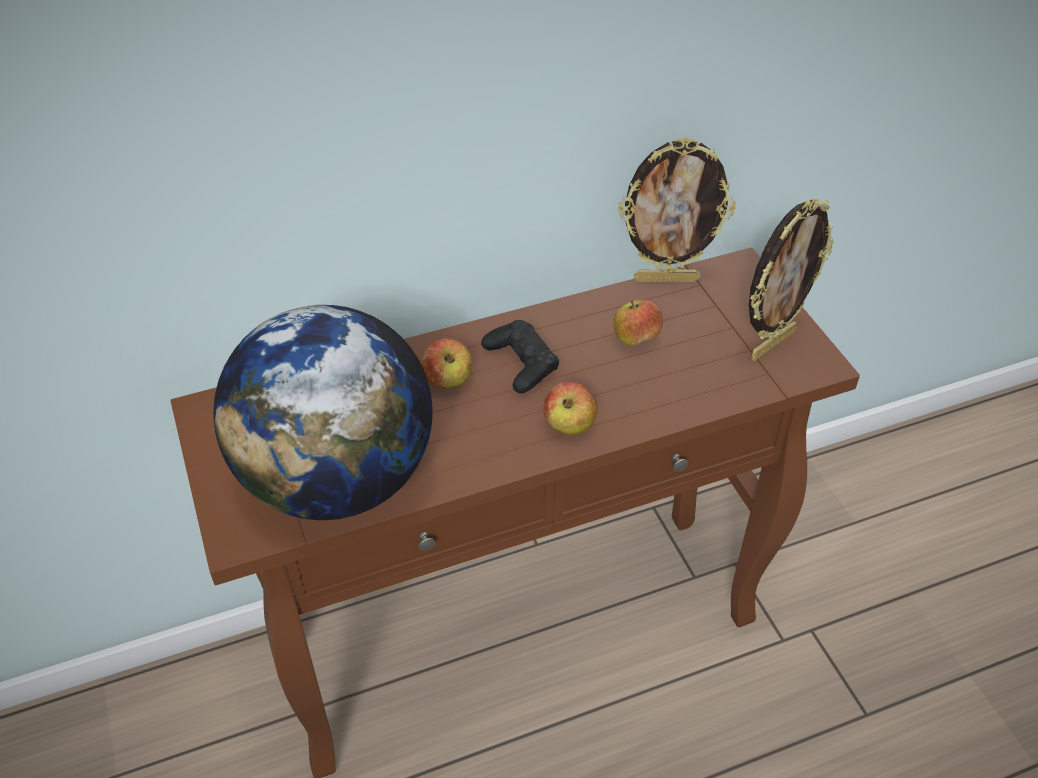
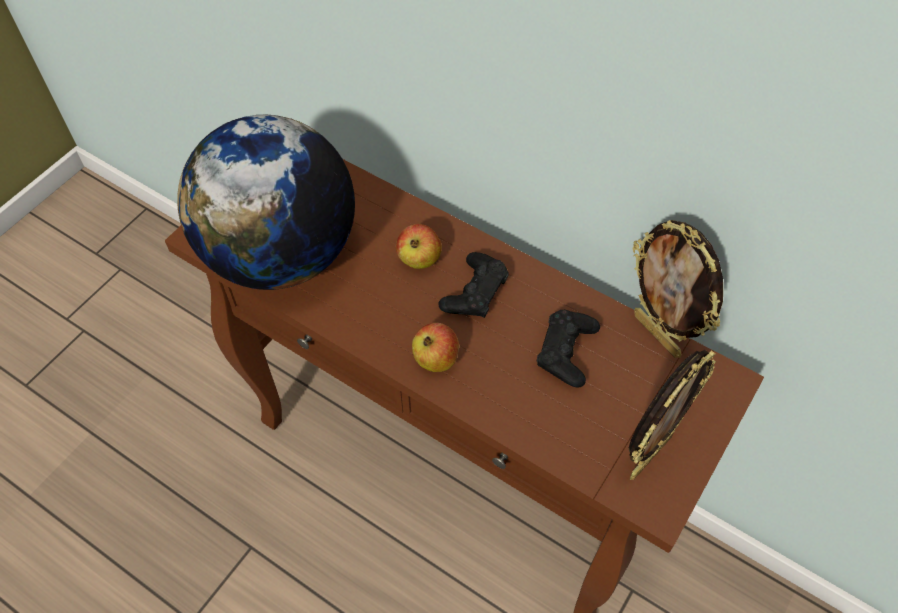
camera: 55 degrees right, 10 degrees up
(636, 339) = (566, 352): apple -> black game controller
(771, 344) = (649, 454): picture frame -> picture frame turned 60 degrees counterclockwise

